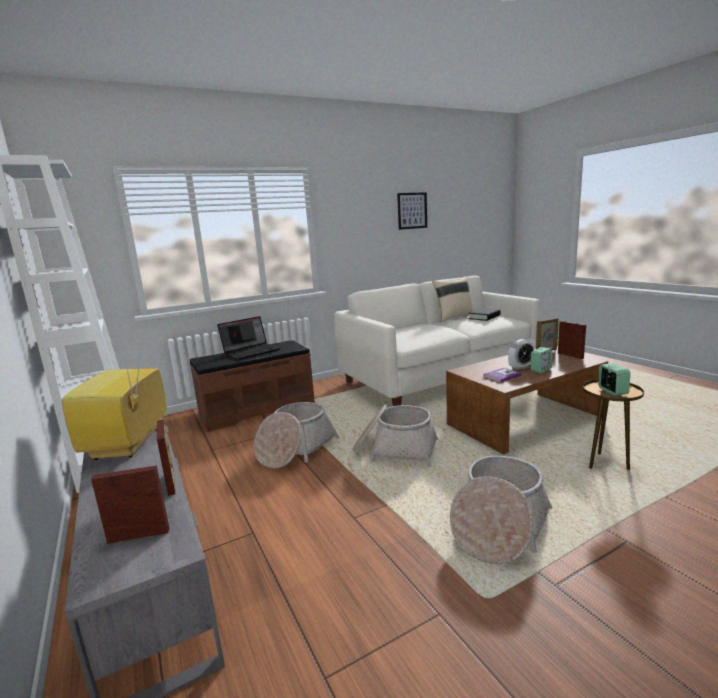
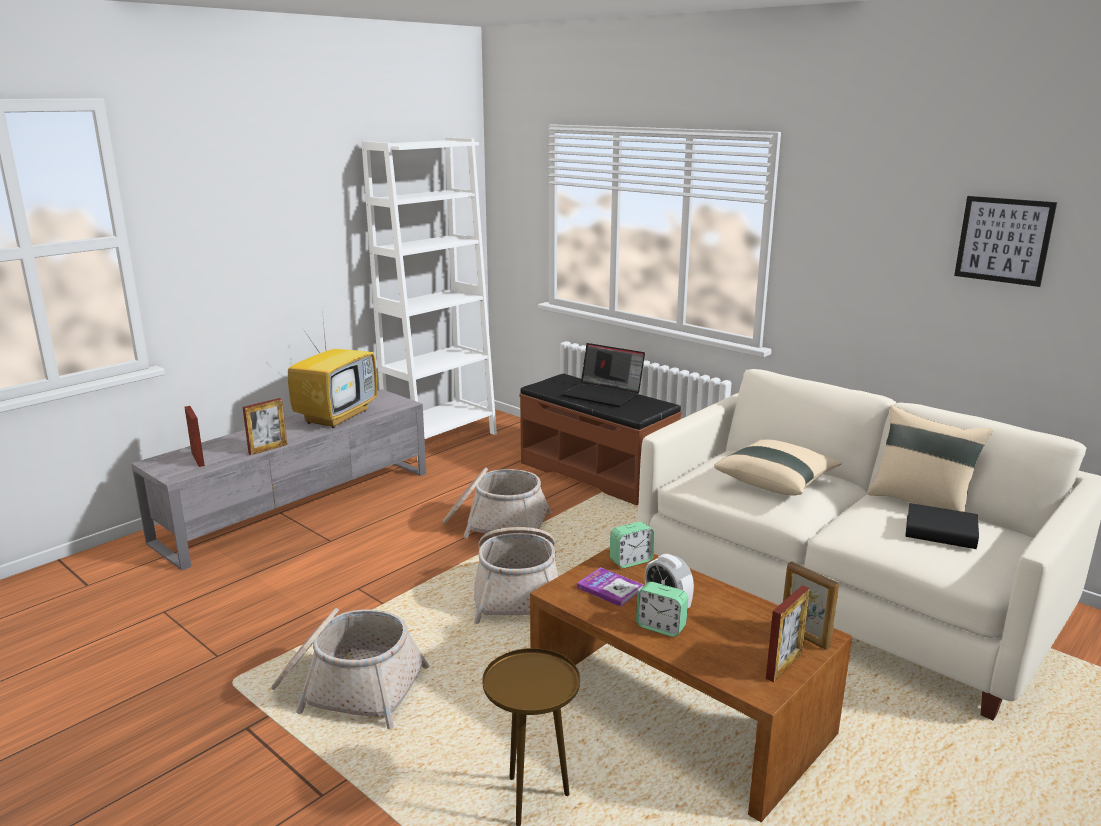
camera: 70 degrees right, 5 degrees up
(128, 445) = (337, 416): television -> television turned 135 degrees clockwise
(424, 329) = (776, 482): none -> beige pillow
(612, 391) = (525, 680): alarm clock -> alarm clock (631, 561)

